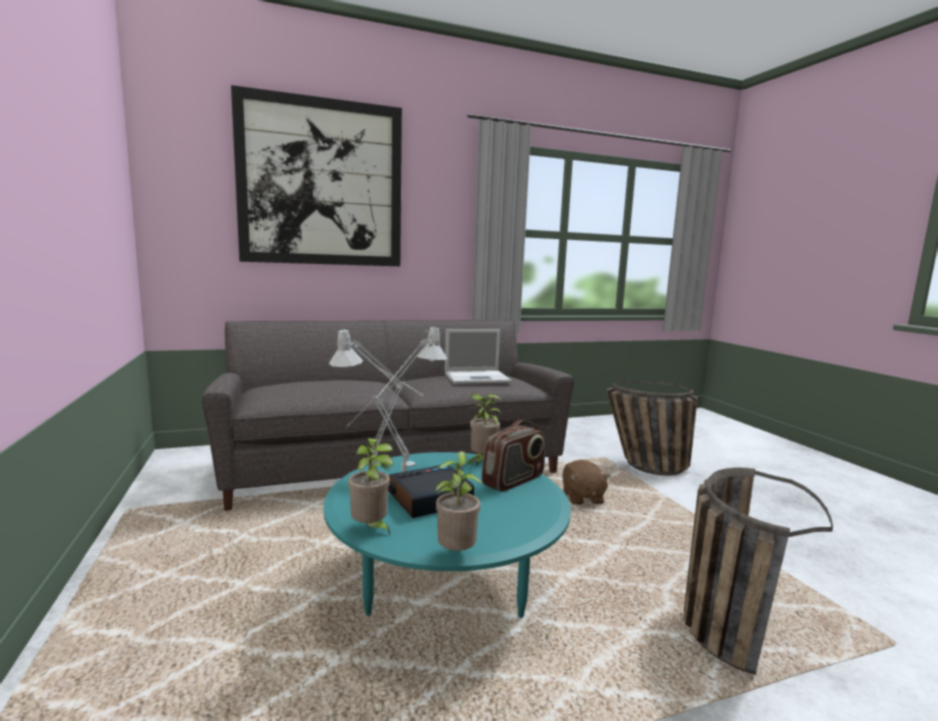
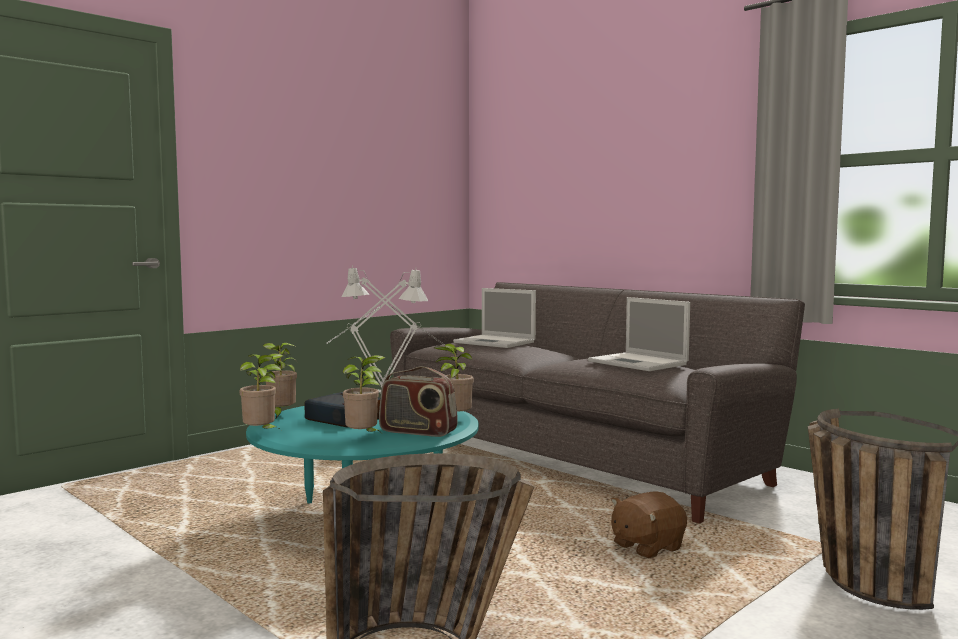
camera: 65 degrees right, 5 degrees down
(318, 383) = (496, 342): none -> laptop
(322, 183) = (596, 135): picture -> none
(517, 505) = (364, 437): none -> potted plant

